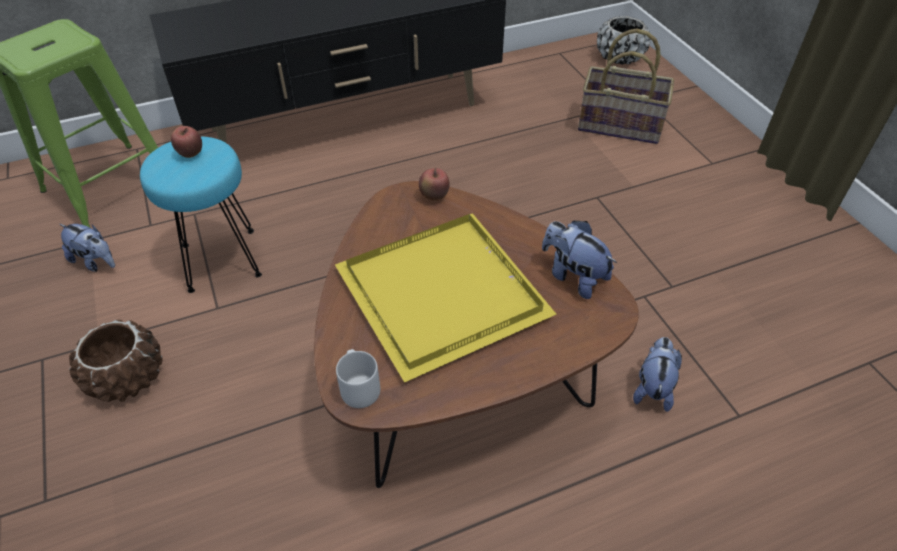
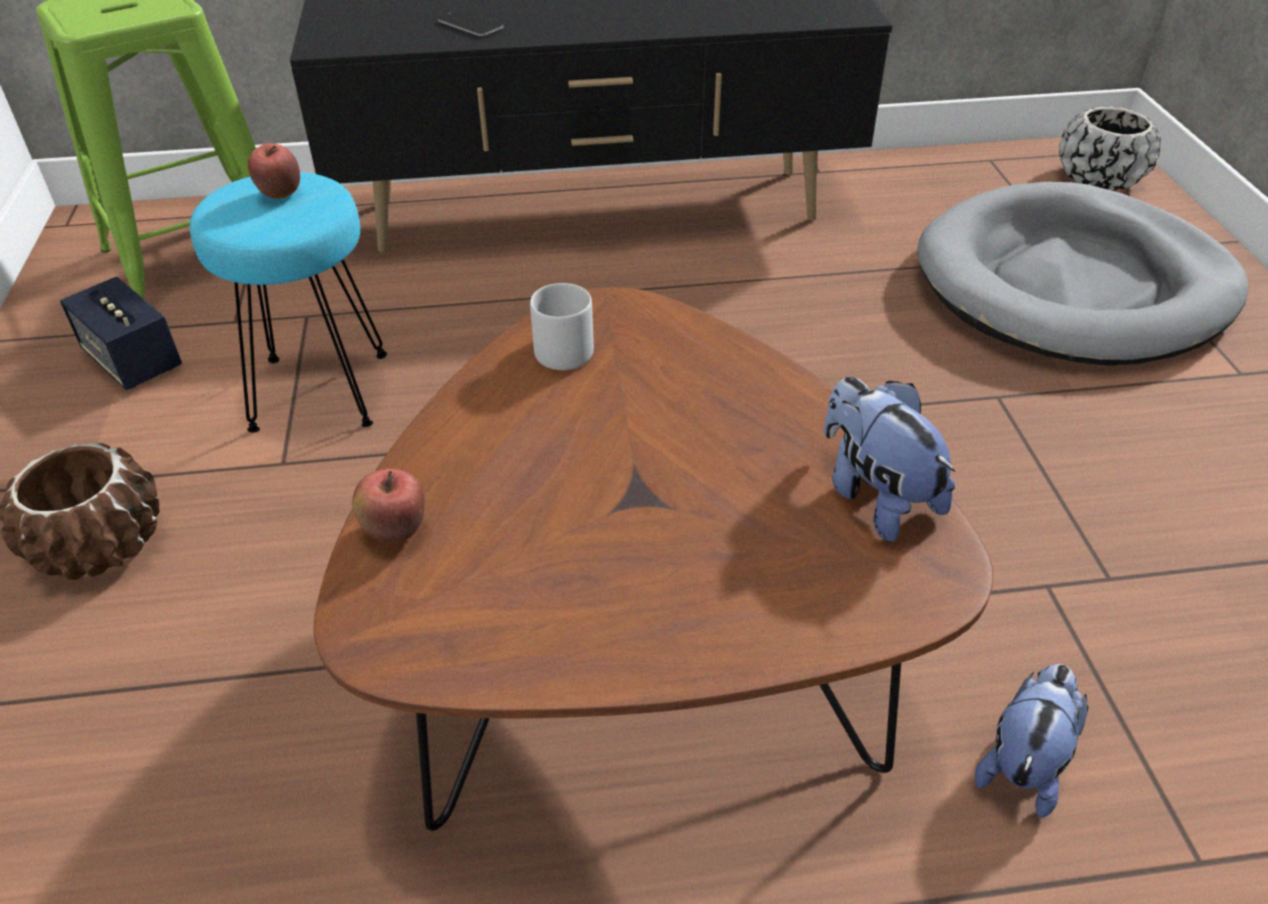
camera: 15 degrees right, 5 degrees down
(96, 261) = (133, 361): plush toy -> speaker
(264, 24) = (470, 25): none -> phone
(359, 387) = (389, 616): grey mug -> grey mug (564, 348)
(434, 196) = (658, 318): apple -> apple (395, 532)
(446, 295) = (616, 484): yellow tray -> none
(620, 125) = (1073, 285): basket -> grey dog bed

